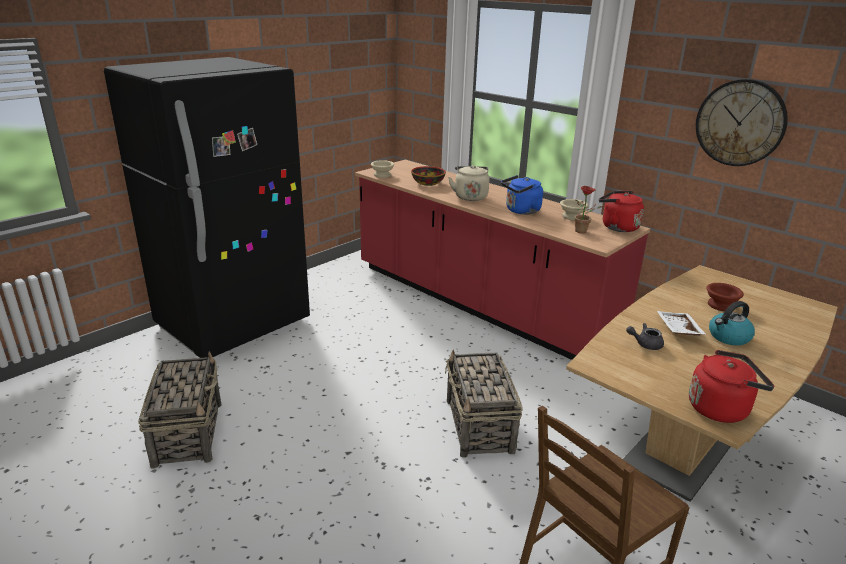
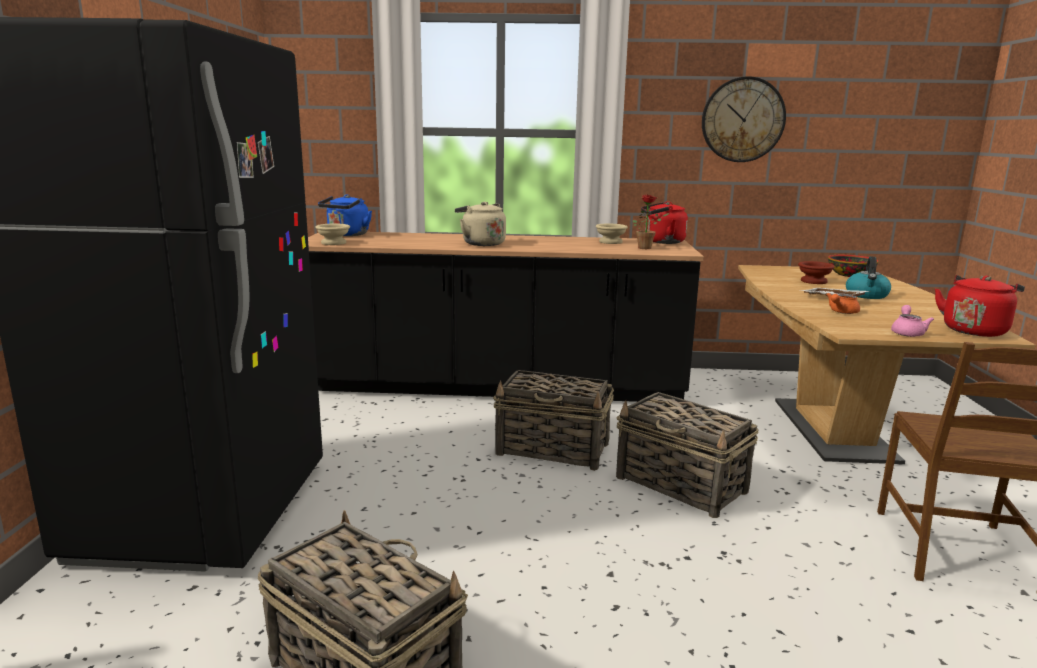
camera: 40 degrees left, 10 degrees down
(428, 183) = (407, 241): bowl -> bowl (850, 275)
(441, 365) = (554, 449): none -> basket
(478, 304) = (496, 387): red counter -> black counter
(521, 211) = (558, 245): blue kettle -> blue kettle (347, 235)
(643, 384) = (907, 332): none -> pink teapot
(645, 344) = (841, 312): grey teapot -> orange teapot

